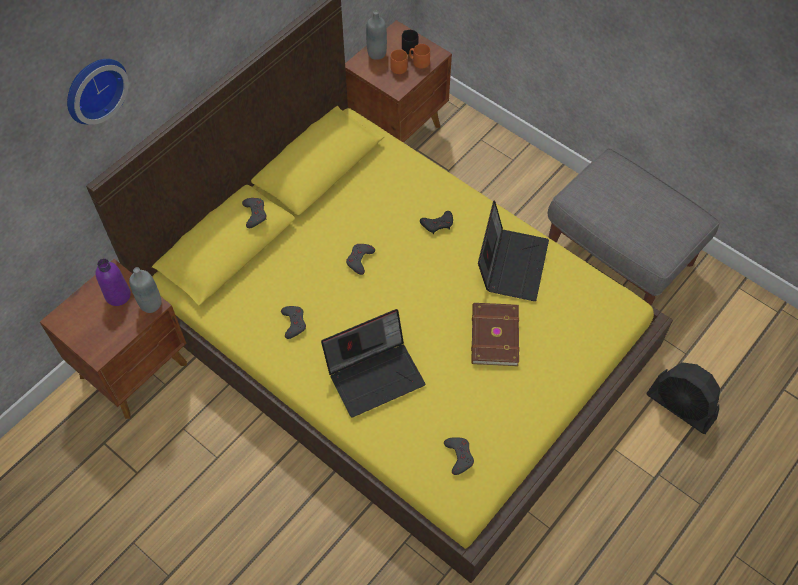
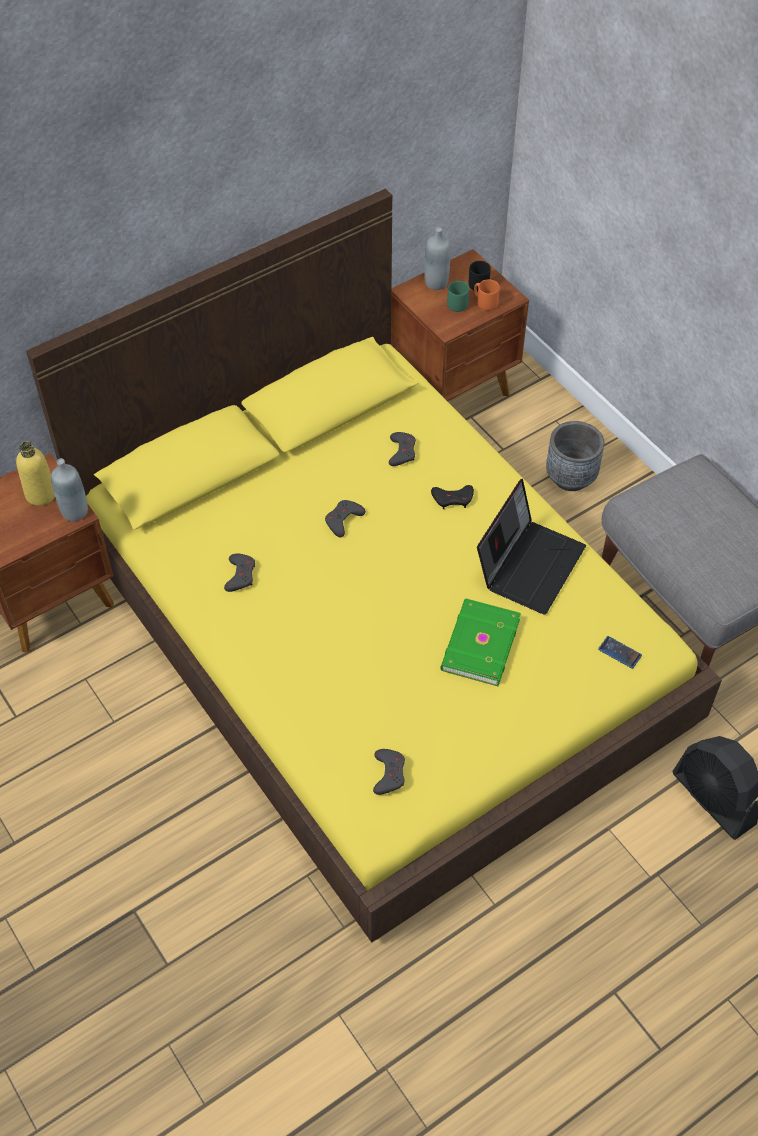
camera: 15 degrees right, 5 degrees down
(93, 88) = (52, 235): wall clock -> none
(118, 295) = (41, 494): purple bottle -> yellow bottle
(255, 214) = (230, 437): grey game controller -> grey game controller (402, 451)
(375, 374) = (318, 655): laptop -> none
(399, 66) = (459, 303): orange mug -> green mug
(493, 336) = (478, 644): brown book -> green book
(505, 182) = (571, 477): none -> grey planter
(598, 318) = (619, 652): none -> phone

